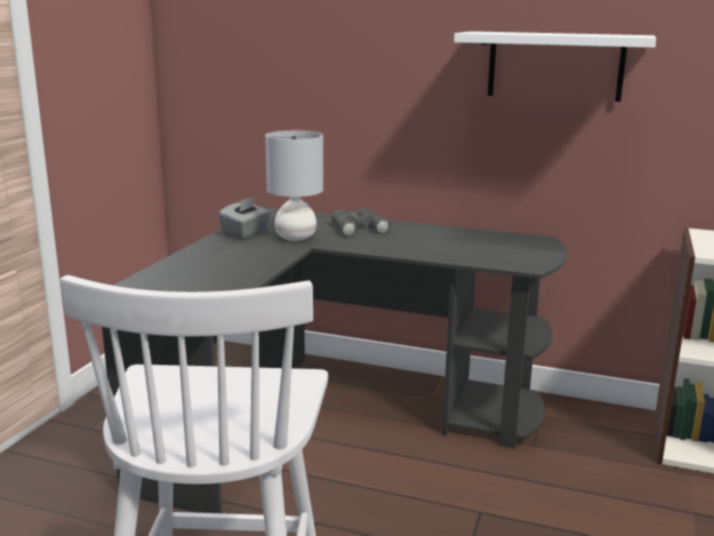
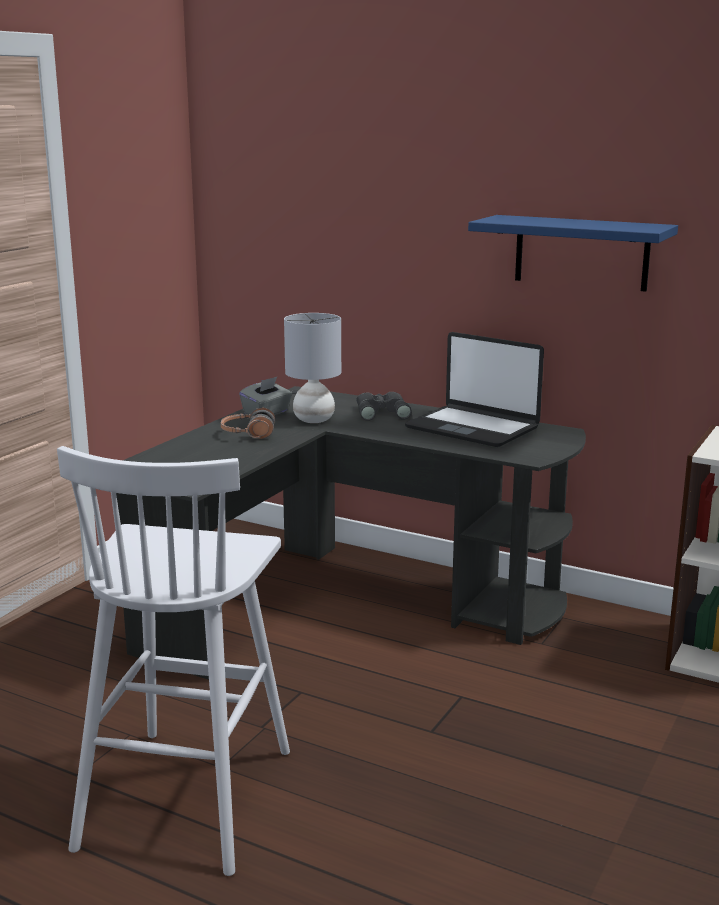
camera: 10 degrees right, 0 degrees up
(235, 254) = (248, 434): none -> headphones
(453, 239) = (473, 428): none -> laptop
(555, 66) = (581, 252): white shelf -> blue shelf

